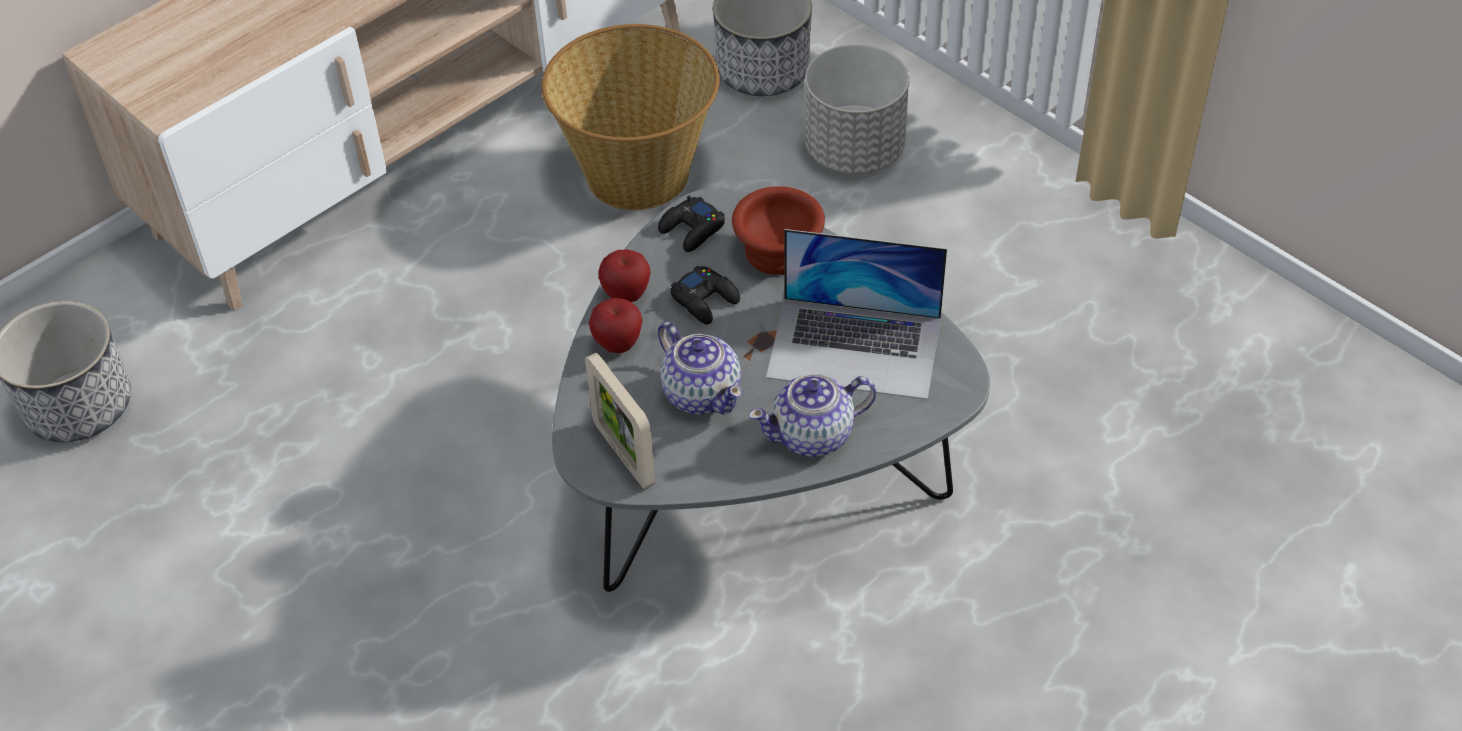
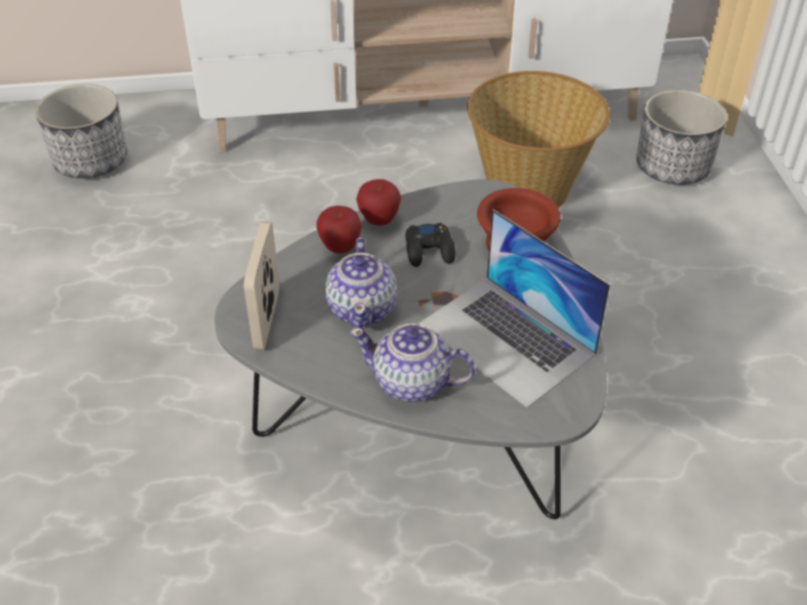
camera: 35 degrees right, 5 degrees down
(692, 230) = (467, 202): black game controller -> none
(854, 150) = (697, 244): grey planter -> none

